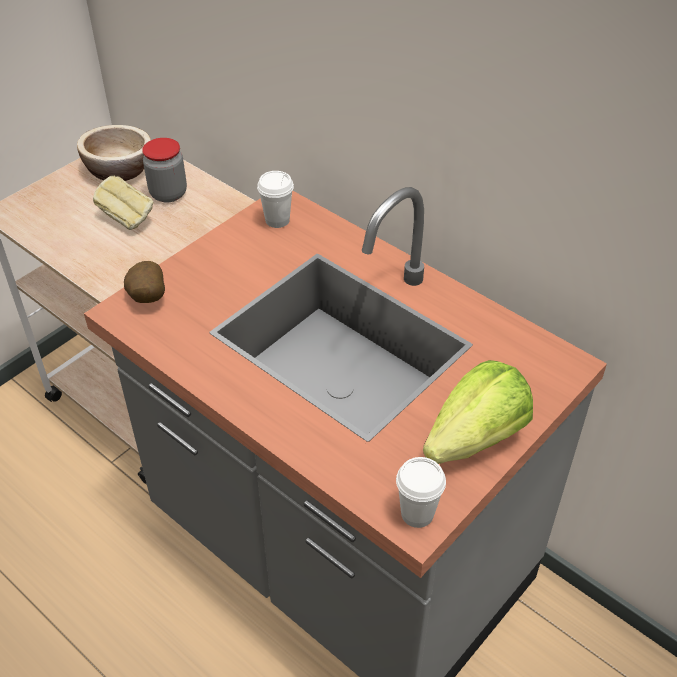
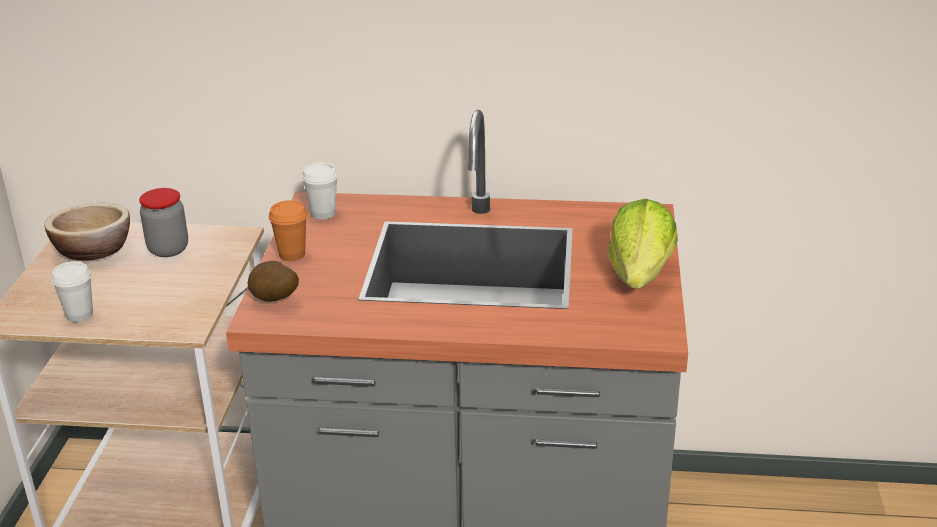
camera: 35 degrees left, 15 degrees down
(127, 219) = (150, 280): bread -> none
(209, 255) = (292, 254): none -> orange cup
(417, 514) = (652, 329): white cup -> white cup (79, 315)

